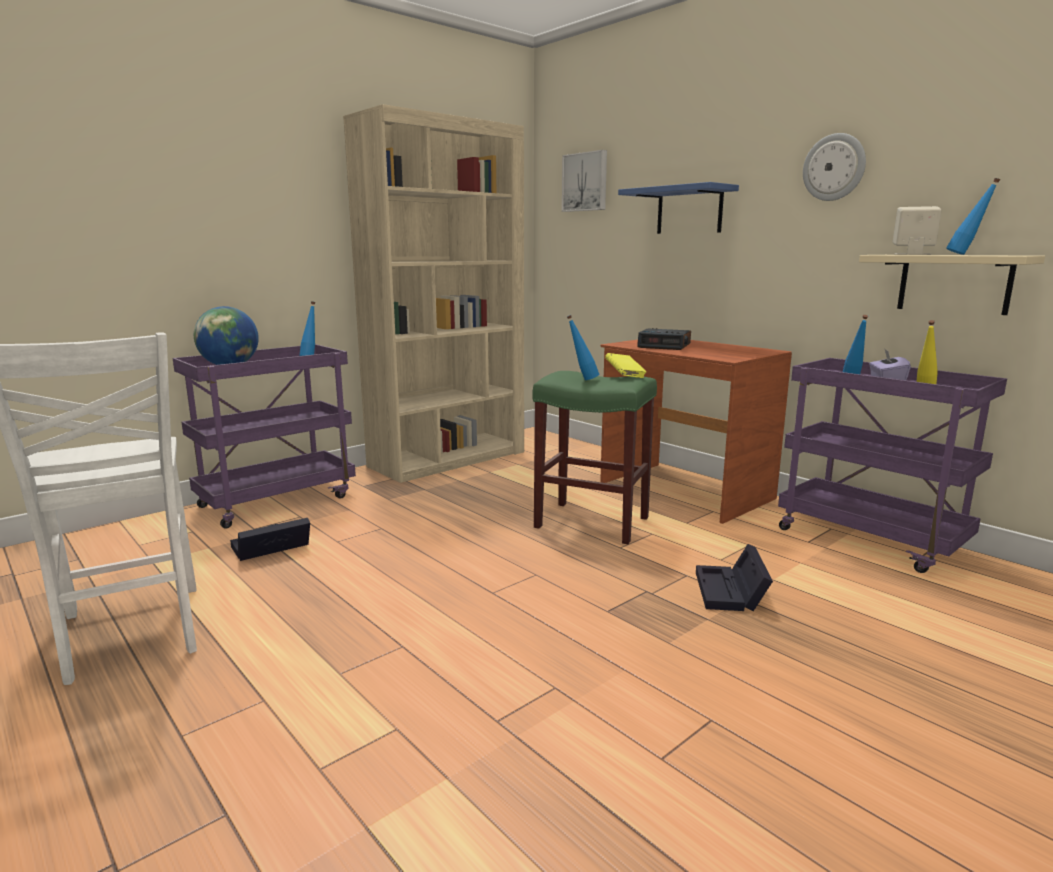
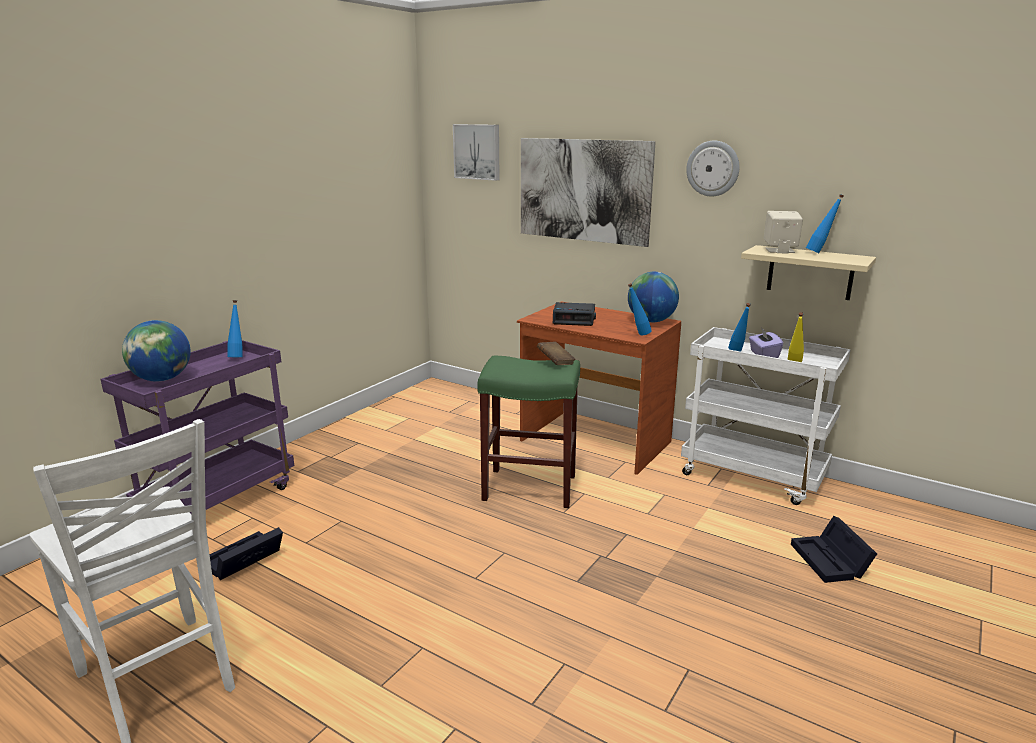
camera: 15 degrees left, 5 degrees up
(448, 459) = (367, 427): beige bookcase -> none
(582, 379) = (520, 369): blue bottle -> blue bottle (638, 335)
(625, 376) = (555, 362): yellow book -> brown book
(689, 211) = (583, 190): blue shelf -> picture
(731, 592) = (666, 546): black storage box -> black storage box (831, 561)
(754, 350) = (651, 321): none -> globe
(871, 539) = (753, 476): purple cart -> white cart

